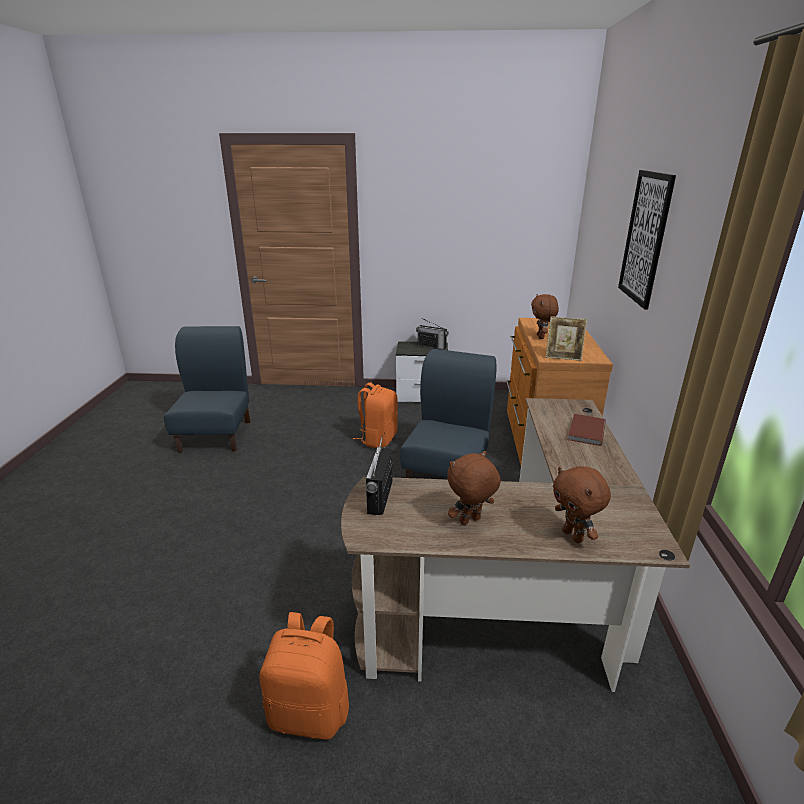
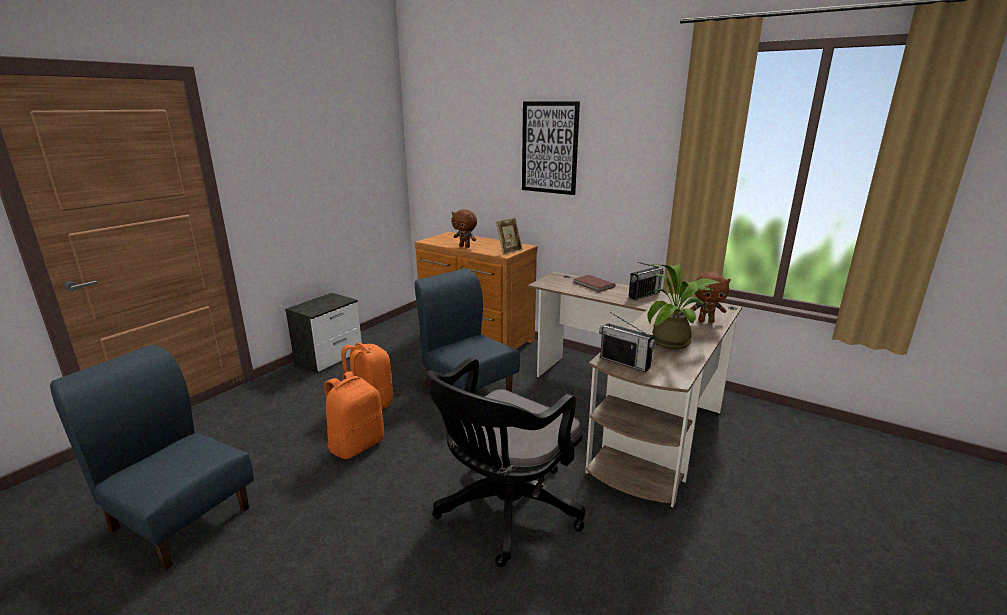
camera: 60 degrees left, 5 degrees down
(291, 559) = (504, 512): none -> black office chair
(310, 712) = (694, 548): orange backpack -> orange backpack (356, 445)
(432, 346) = (328, 300): radio -> radio (644, 295)
(470, 521) = (675, 342): brown plush toy -> potted plant

